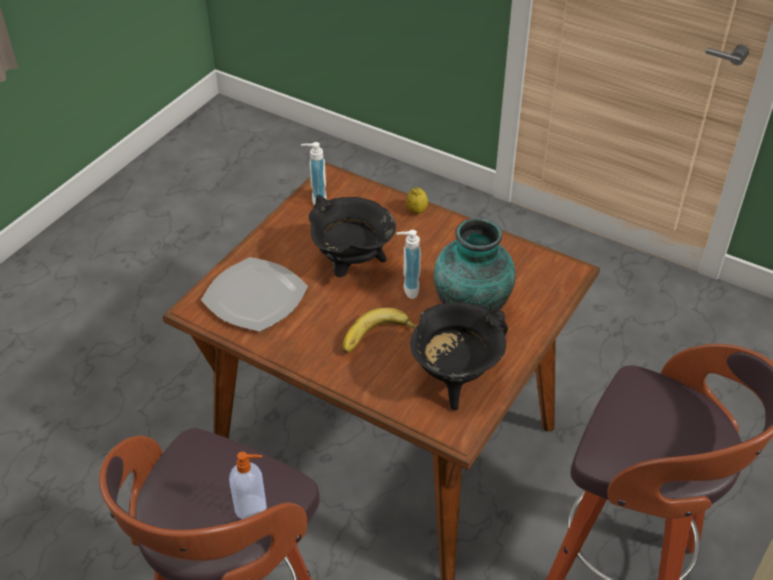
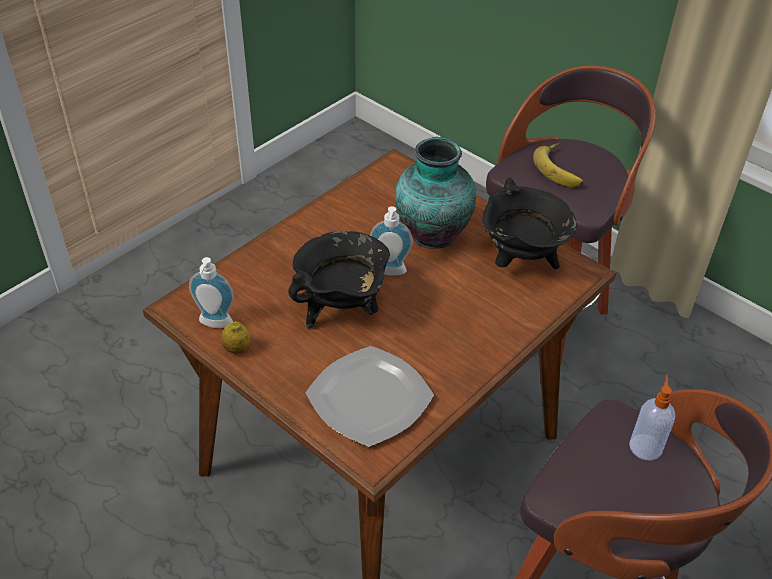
camera: 80 degrees left, 0 degrees up
(378, 339) = (457, 305): banana -> banana (561, 169)
(416, 211) = (271, 246): lemon -> lemon (237, 349)

